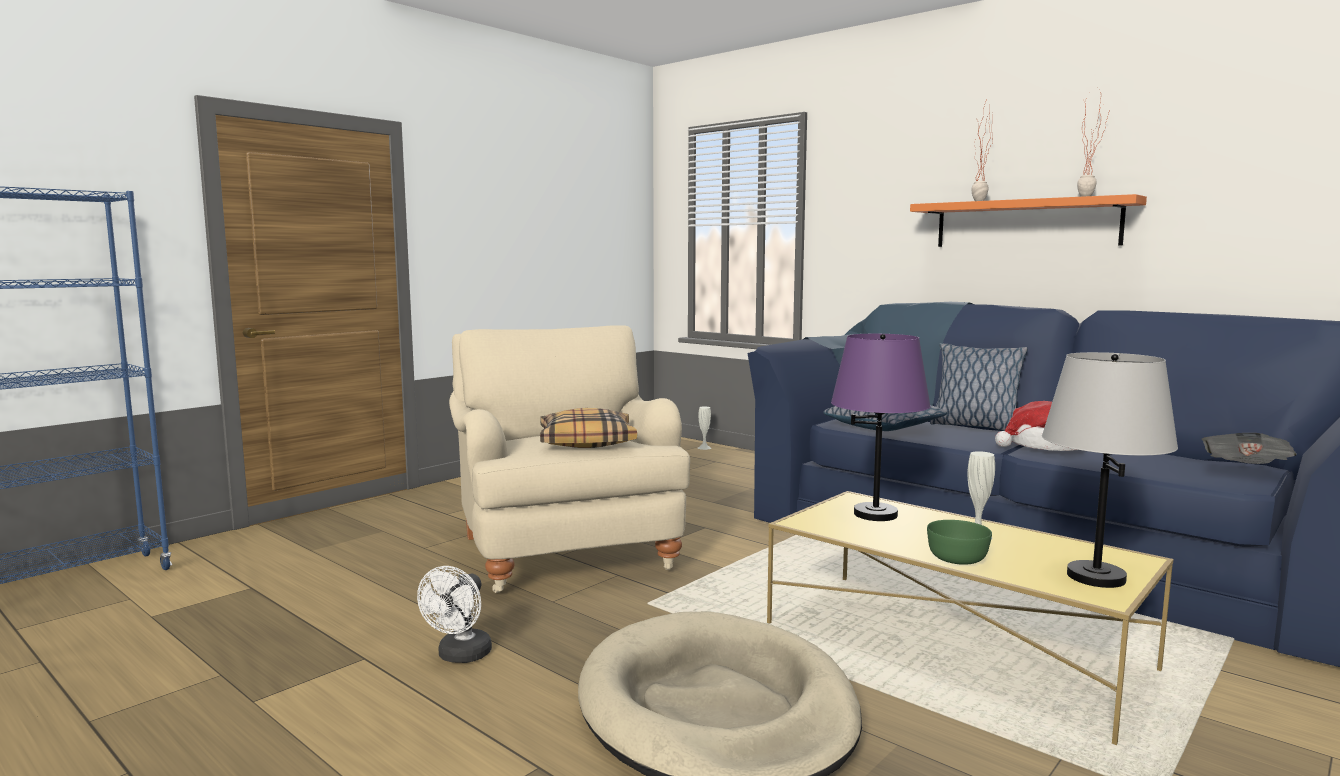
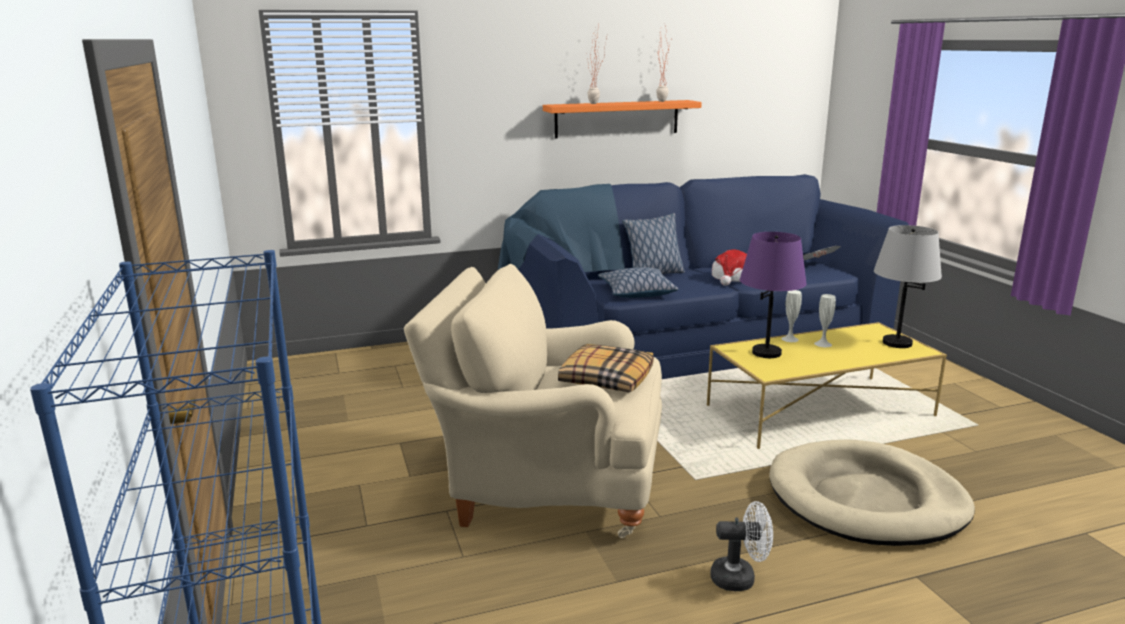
camera: 60 degrees left, 10 degrees up
(460, 656) = (740, 578): white fan -> white fan turned 45 degrees counterclockwise
(704, 448) = (345, 357): white vase -> white vase (790, 339)
(958, 558) = (856, 358): green bowl -> none

